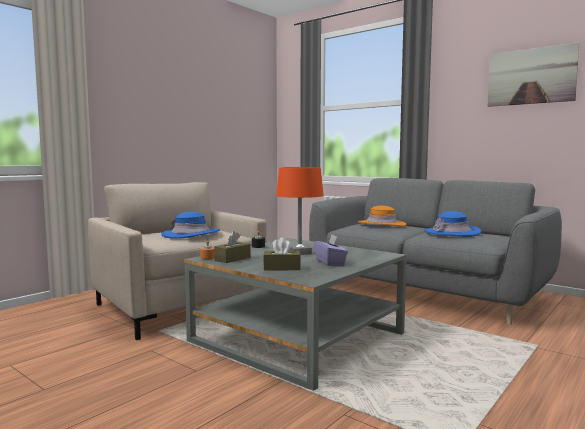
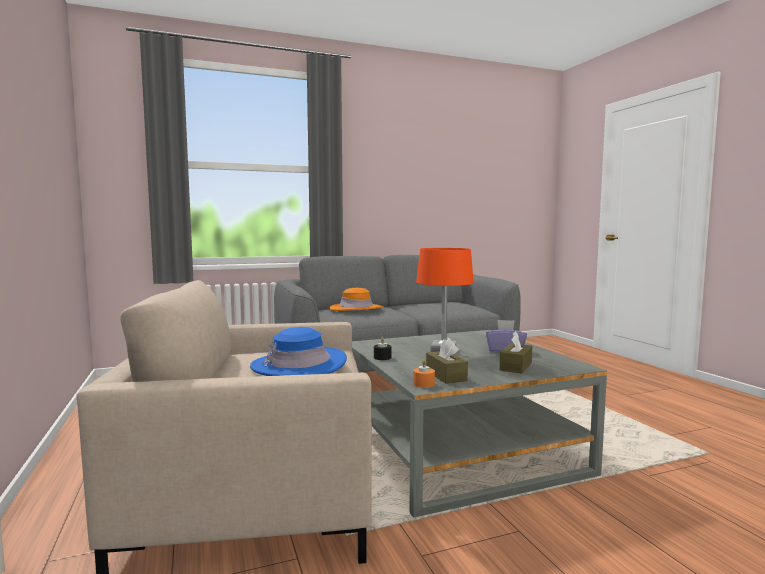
camera: 60 degrees left, 0 degrees up
(452, 232) = (434, 305): blue hat -> none
(531, 76) = (422, 161): picture -> none

